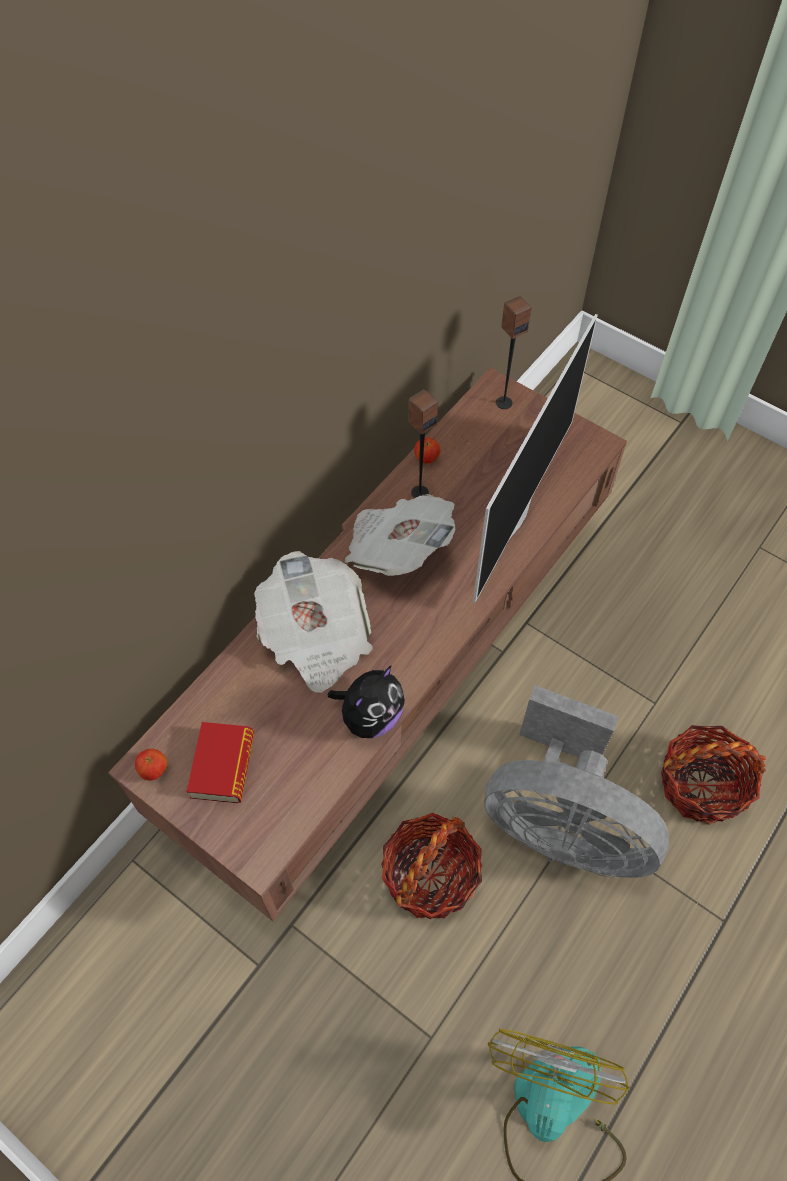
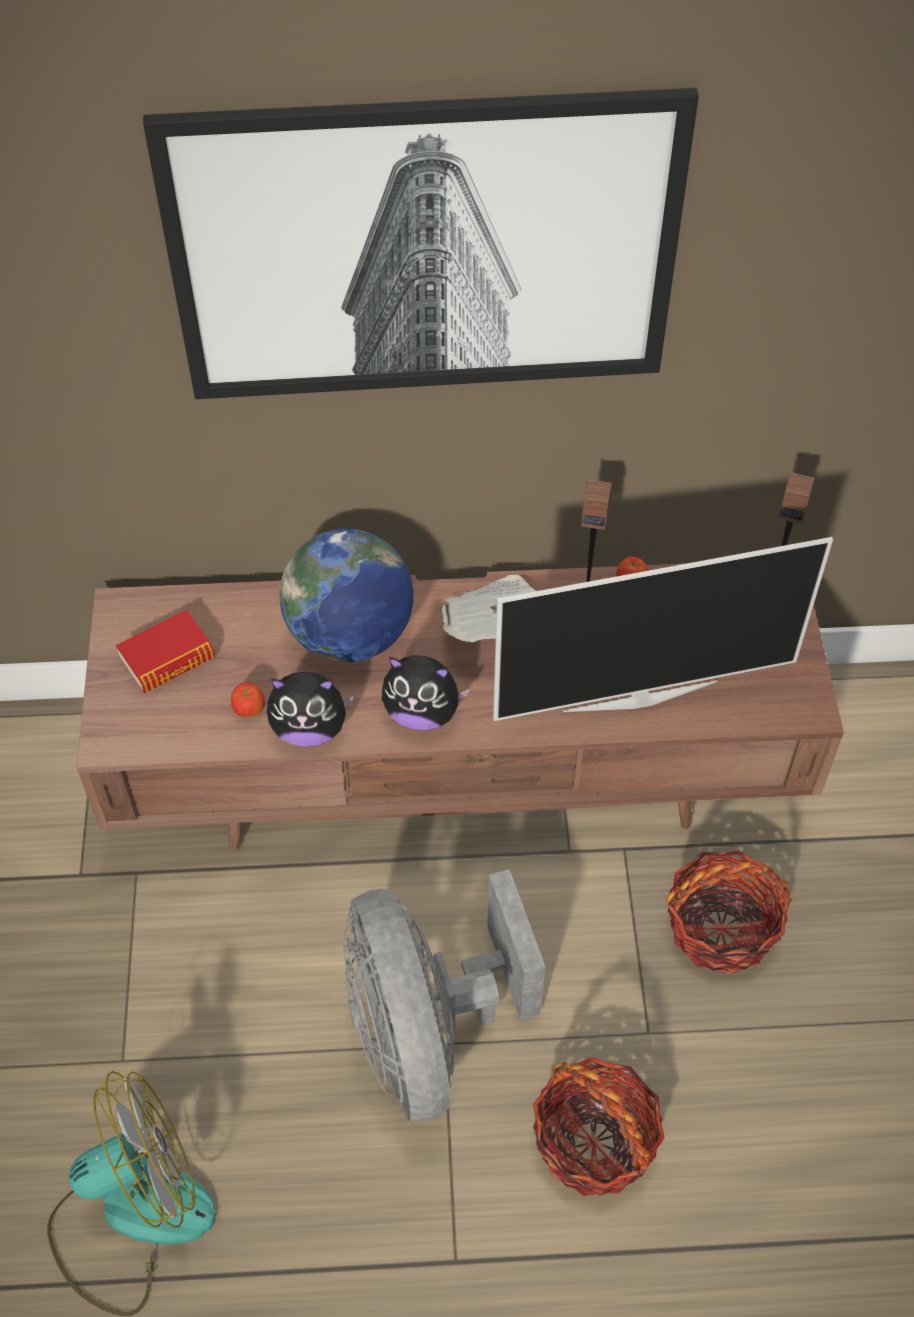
camera: 50 degrees right, 5 degrees down
(154, 770) = (123, 616): apple -> apple (249, 710)
(266, 287) = (425, 247): none -> picture
(316, 637) = (350, 635): newspaper -> globe
(419, 640) = (422, 713): none -> plush toy
(430, 875) = (275, 952): basket -> basket (721, 927)

